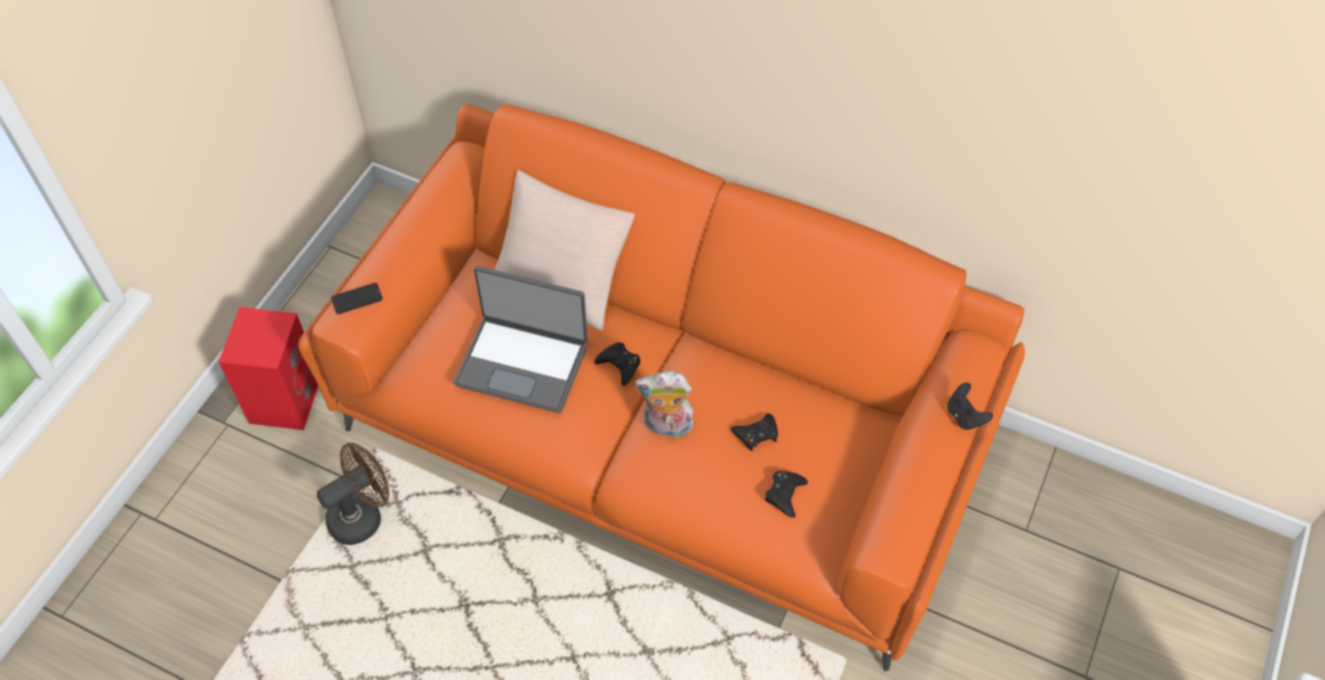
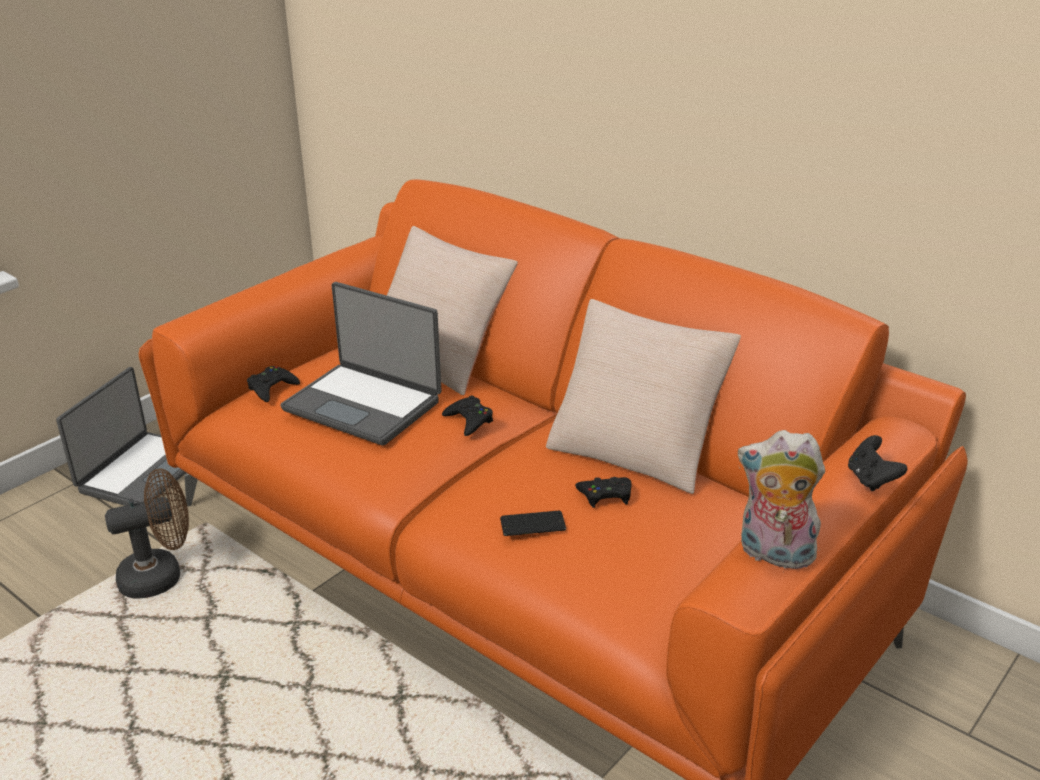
camera: 15 degrees right, 25 degrees down
(284, 398) = (142, 471): red speaker -> laptop
(357, 299) = (210, 309): phone -> phone (532, 524)
(666, 427) = (500, 475): plush toy -> plush toy (773, 554)
(765, 370) = (637, 448): none -> beige pillow
(785, 494) = (622, 553): black game controller -> black game controller (271, 388)

